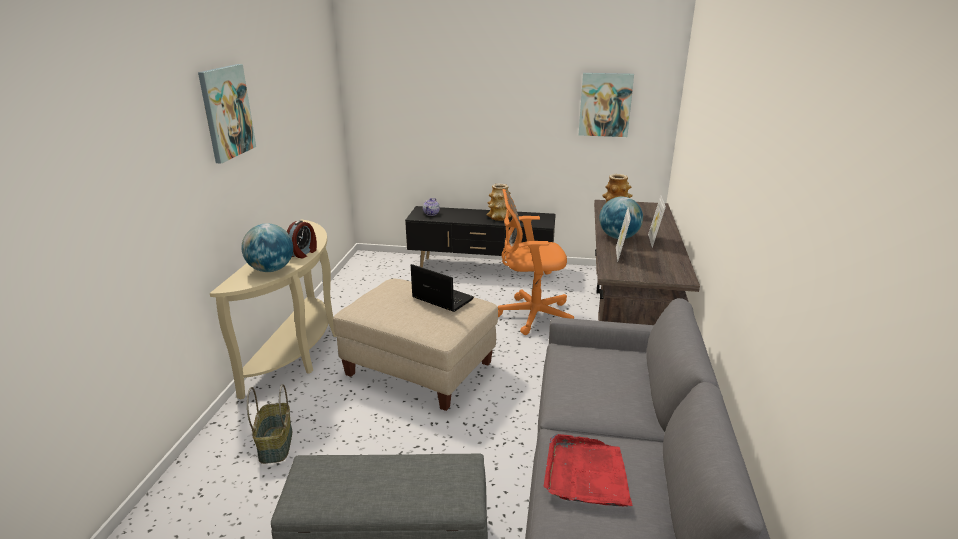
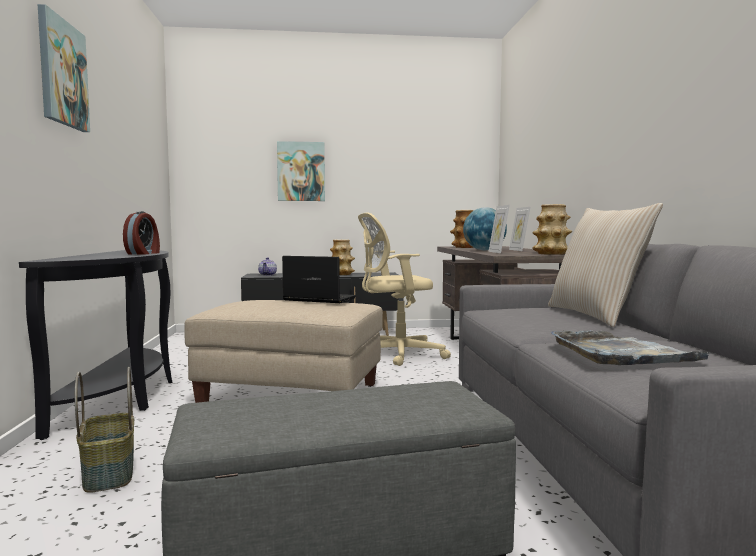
camera: 15 degrees left, 20 degrees down
(271, 269) = (105, 256): globe -> none
(300, 351) = (124, 396): beige console table -> black console table
(531, 315) = (396, 355): orange office chair -> beige office chair
(586, 474) = (621, 353): red tray -> grey tray
(605, 104) = (434, 164): picture -> picture (301, 171)
(641, 385) = (596, 316): none -> beige pillow
(664, 271) = (551, 254): none -> vase

